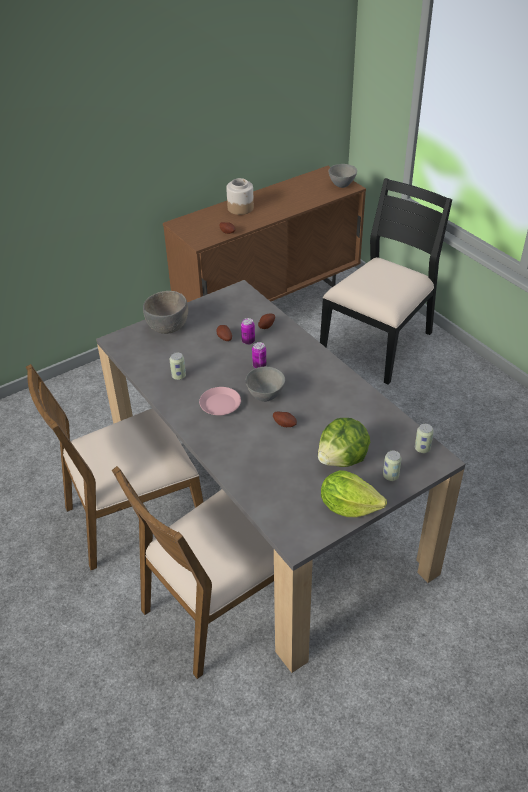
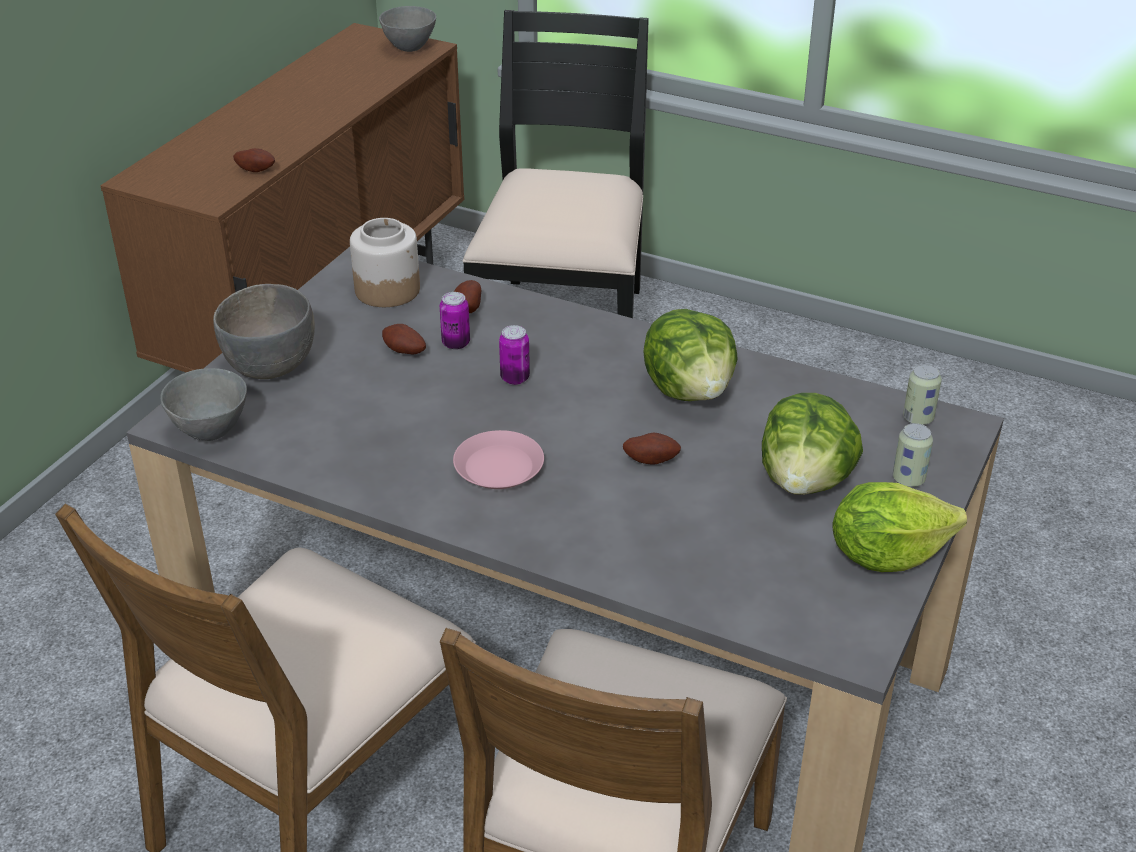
camera: 30 degrees left, 5 degrees down
(178, 376) = (370, 445): can -> none
(240, 208) = (246, 124): jar -> jar (387, 289)
(265, 396) = (573, 425): grey bowl -> grey bowl (211, 432)
(329, 398) = (690, 390): none -> lettuce

